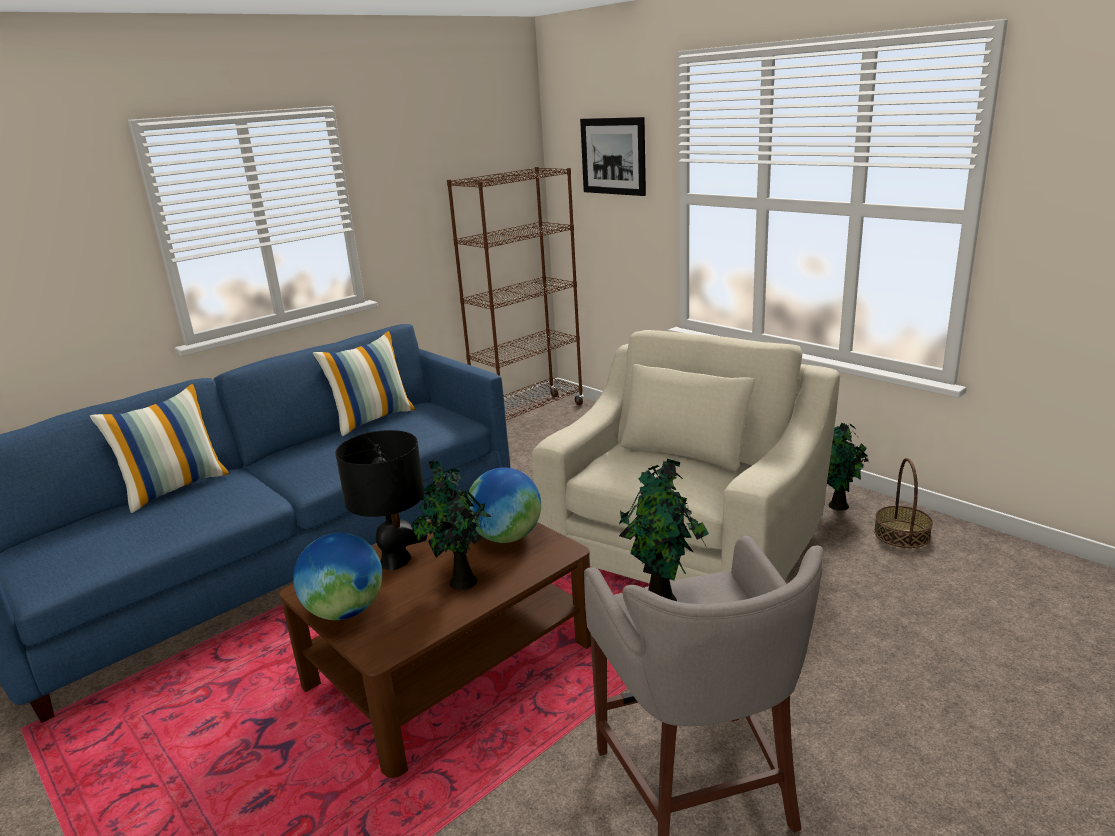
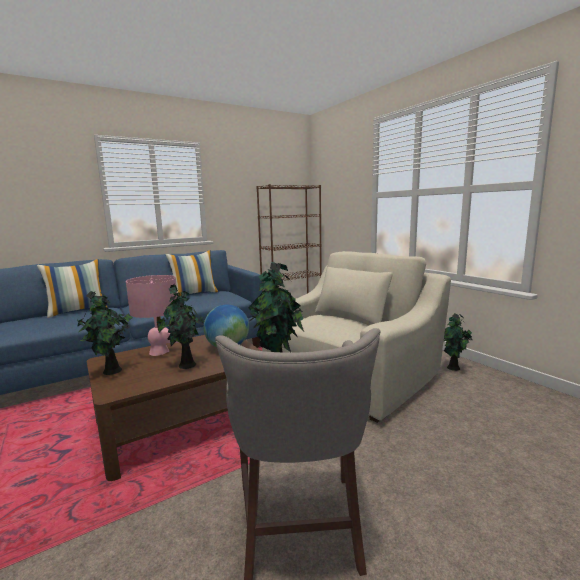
camera: 10 degrees right, 10 degrees down
(345, 611) = (112, 371): globe -> potted plant
(395, 561) = (159, 352): black table lamp -> pink table lamp
(613, 156) = (342, 177): picture -> none
(901, 534) = (492, 387): basket -> none

